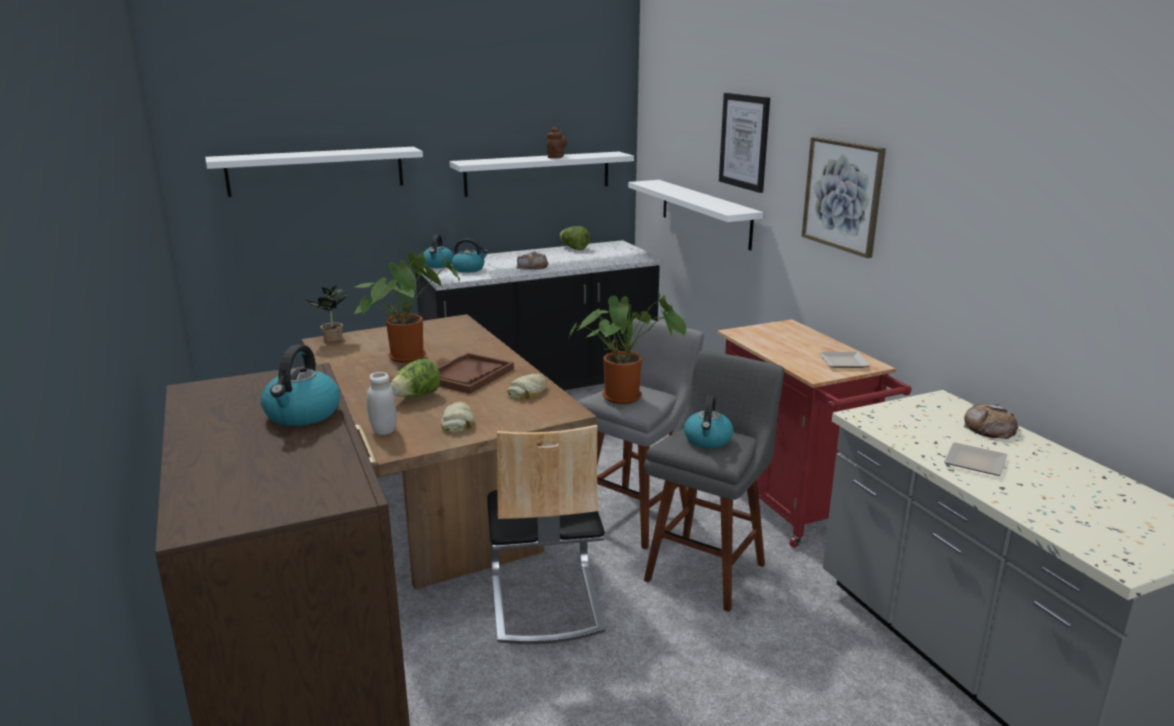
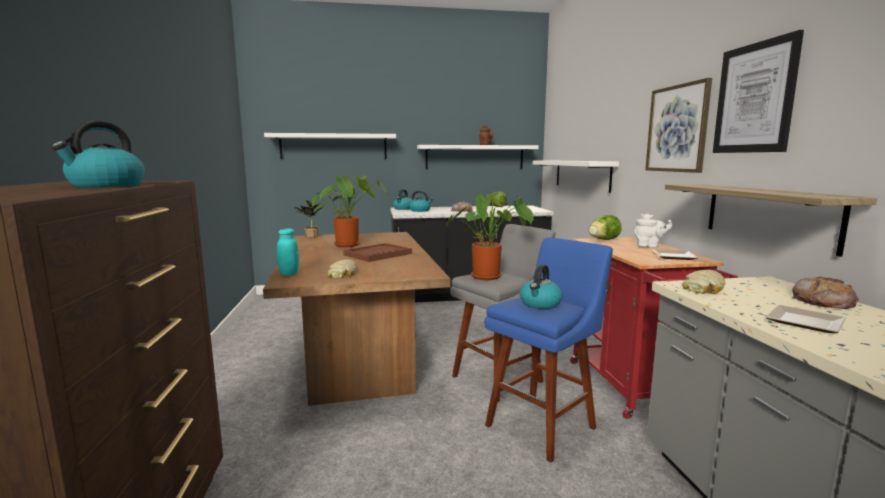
camera: 15 degrees right, 10 degrees down
(383, 430) = (289, 273): white jar -> turquoise jar
(416, 396) = (331, 261): lettuce -> lettuce (603, 240)
(529, 392) = (411, 263): bread -> bread (705, 288)
(544, 600) = (397, 428): chair -> none
(708, 569) = (544, 424): grey stool -> blue stool
(744, 141) = (607, 114): picture -> picture (754, 98)
(811, 341) = (649, 246): none -> white teapot
(942, 323) = (768, 215): none -> shelf

